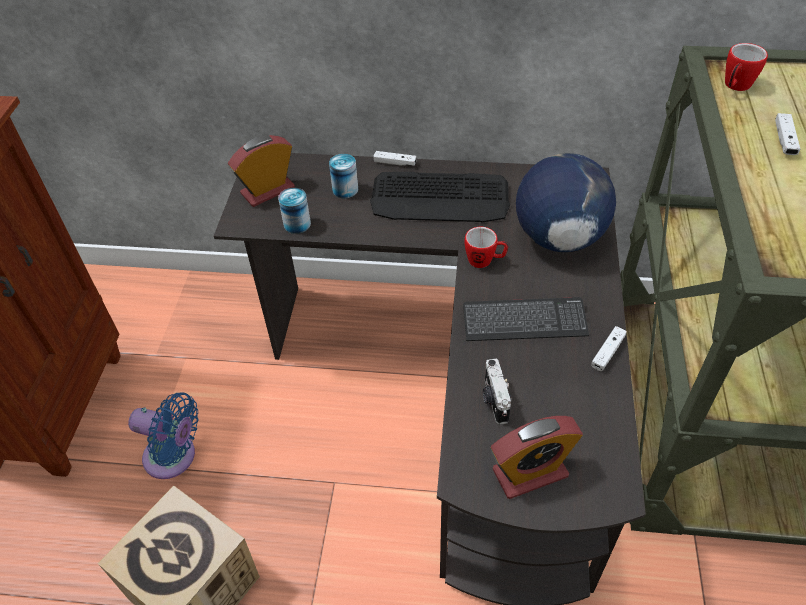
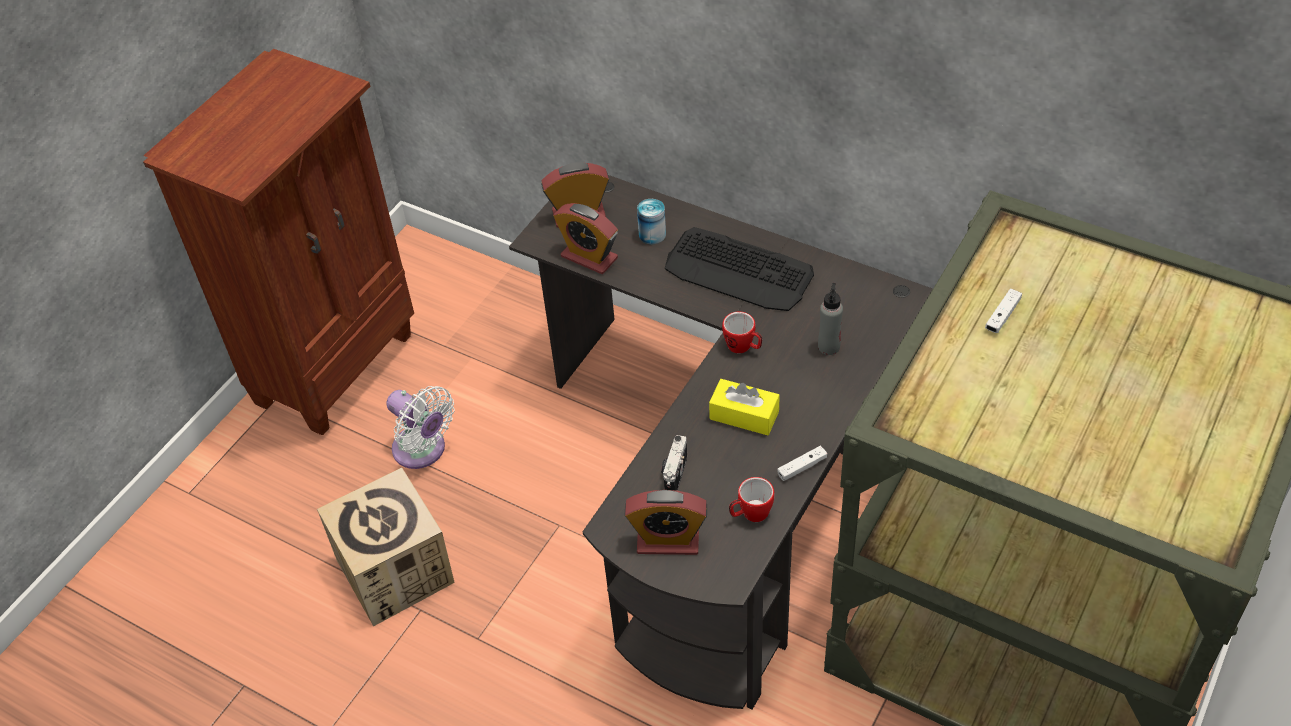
camera: 25 degrees right, 0 degrees up
(174, 457) = (423, 451): blue fan -> white fan
(297, 224) = (589, 257): can -> alarm clock
(395, 163) = (716, 220): white game controller -> none
(524, 321) = (744, 415): keyboard -> yellow tissue box
(558, 238) = (829, 346): globe -> grey bottle
(735, 87) = (1005, 249): mug -> mug (750, 514)

